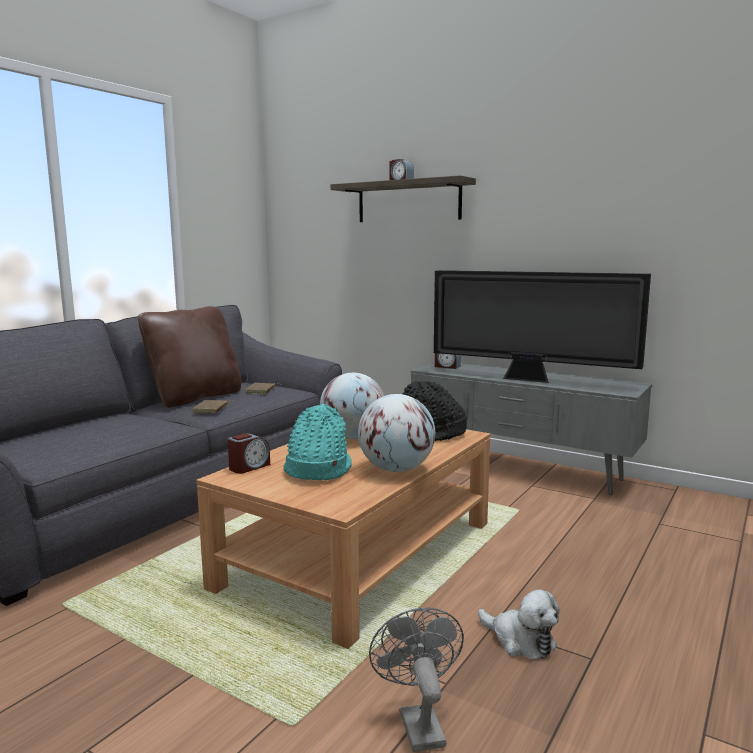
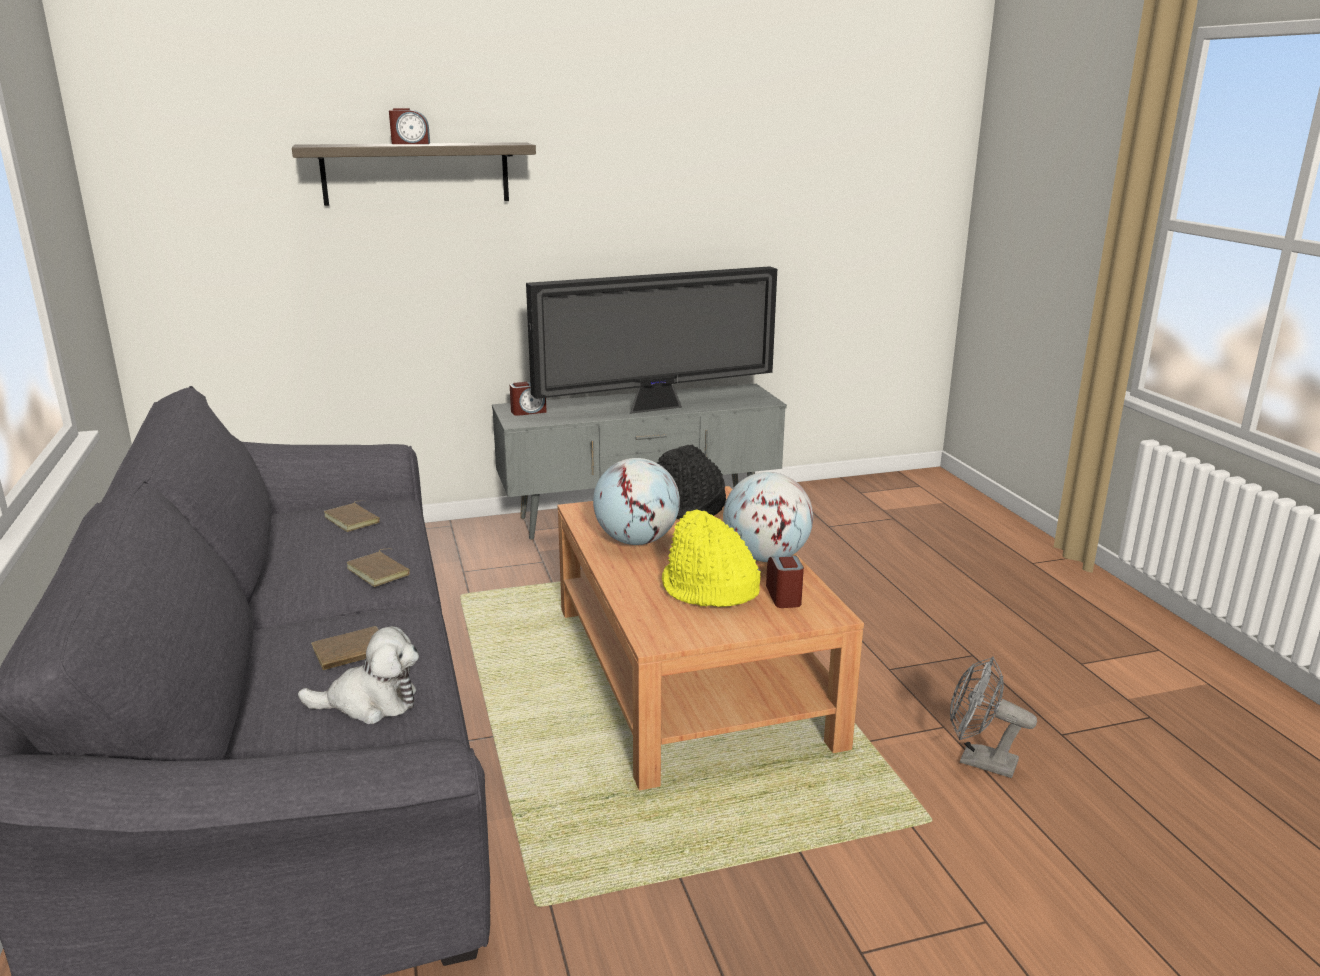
camera: 50 degrees left, 10 degrees up
(117, 429) = (351, 653): none -> brown book
(195, 397) = (290, 565): brown pillow -> none
(249, 467) = (645, 619): alarm clock -> alarm clock (784, 596)
(316, 469) = (708, 590): turquoise hat -> yellow hat
(520, 640) = (922, 669): plush toy -> plush toy (370, 703)

